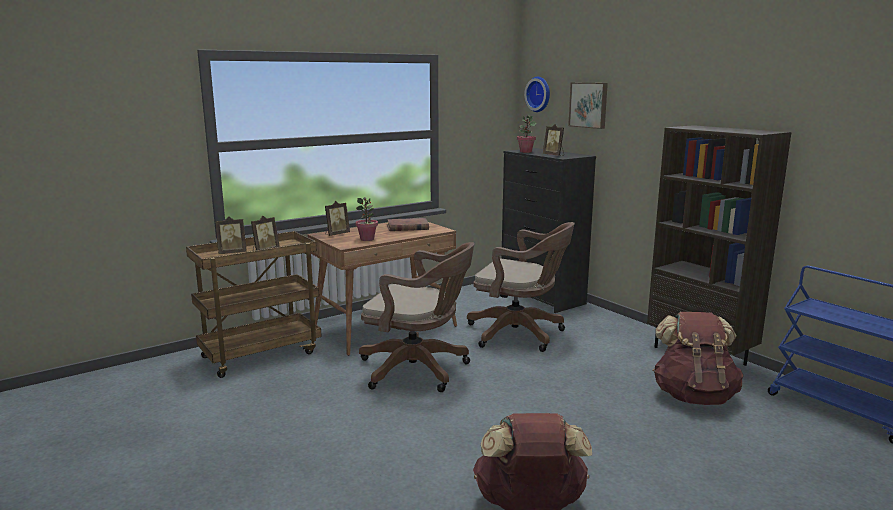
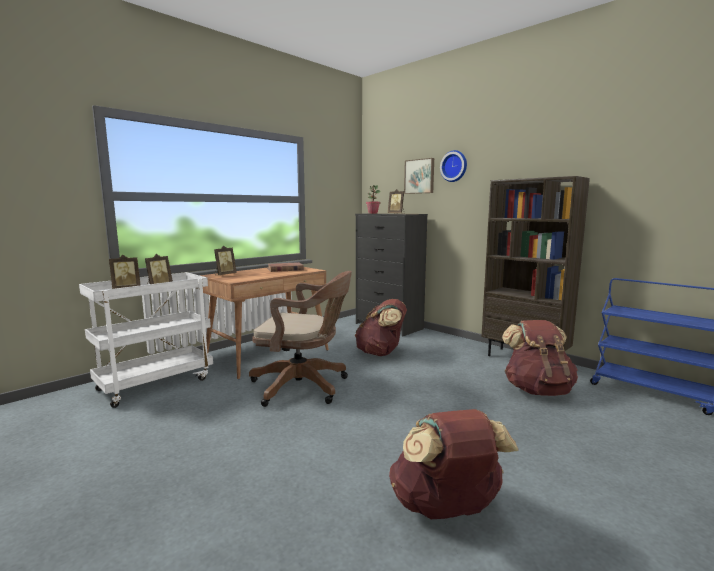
camera: 10 degrees left, 5 degrees down
(261, 354) = (156, 383): brown cart -> white cart
(367, 239) = (253, 276): potted plant -> none
(520, 334) = (381, 353): brown office chair -> brown backpack
(539, 94) = (379, 173): wall clock -> wall clock (454, 166)

